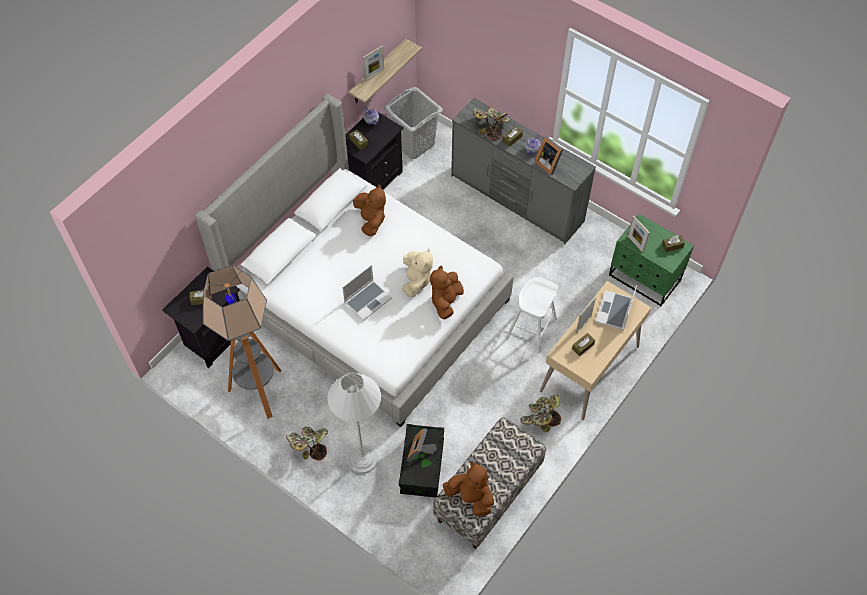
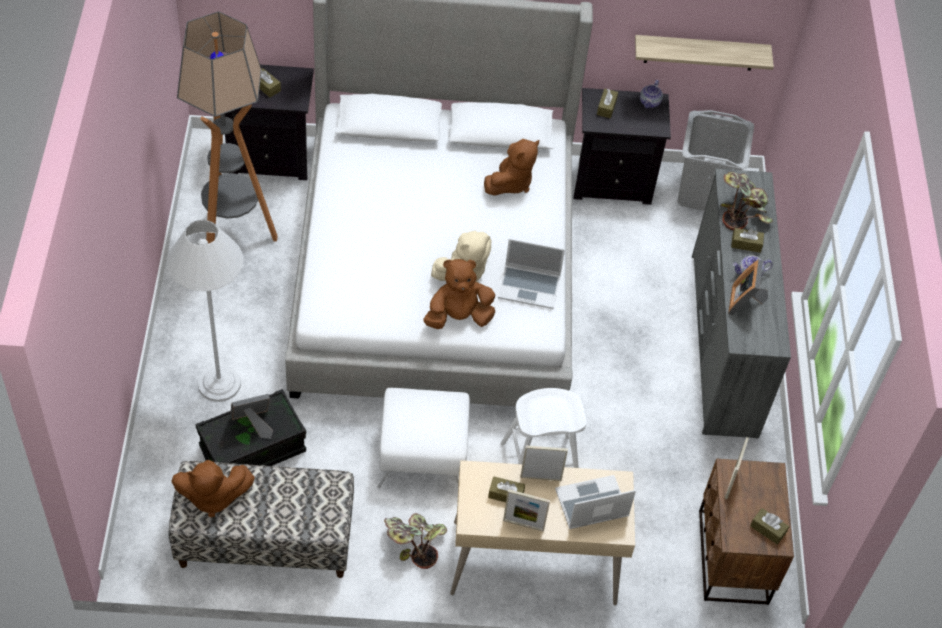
camera: 50 degrees right, 5 degrees down
(309, 446) = (198, 322): potted plant -> none
(368, 300) = (395, 238): laptop -> laptop (530, 287)
(374, 75) = (684, 45): picture frame -> picture frame (523, 525)
(470, 497) = (212, 497): brown plush toy -> brown plush toy turned 90 degrees clockwise
(486, 381) = (423, 454): none -> white ottoman
(644, 278) = (731, 557): green nightstand -> brown nightstand

